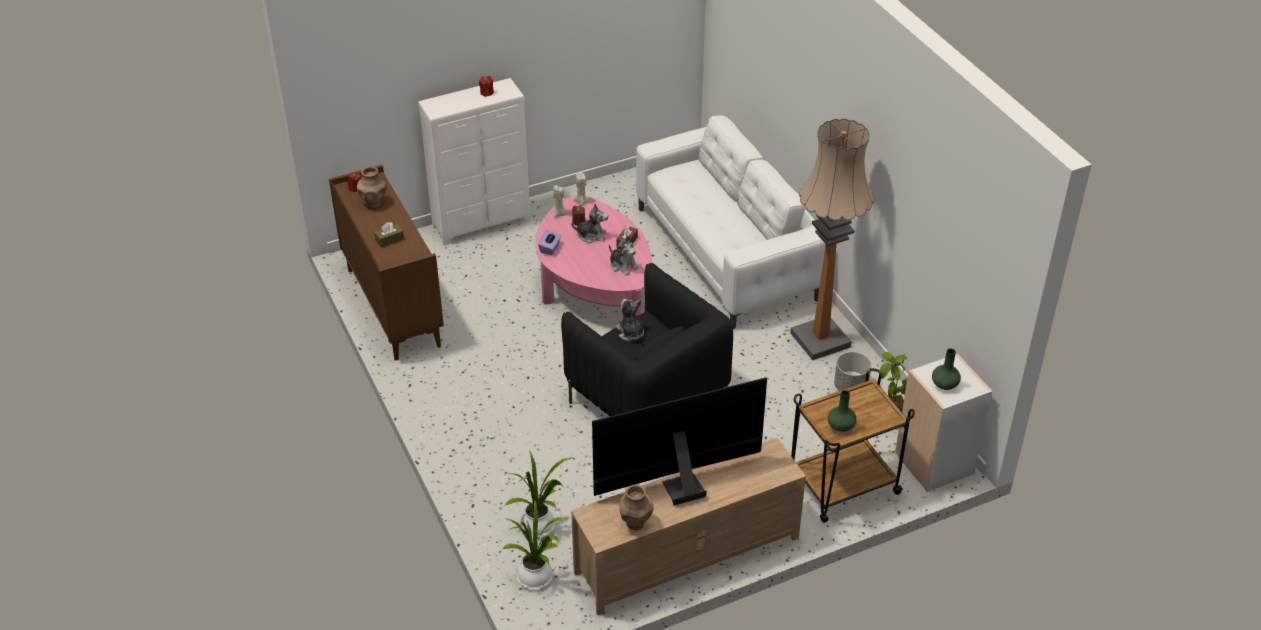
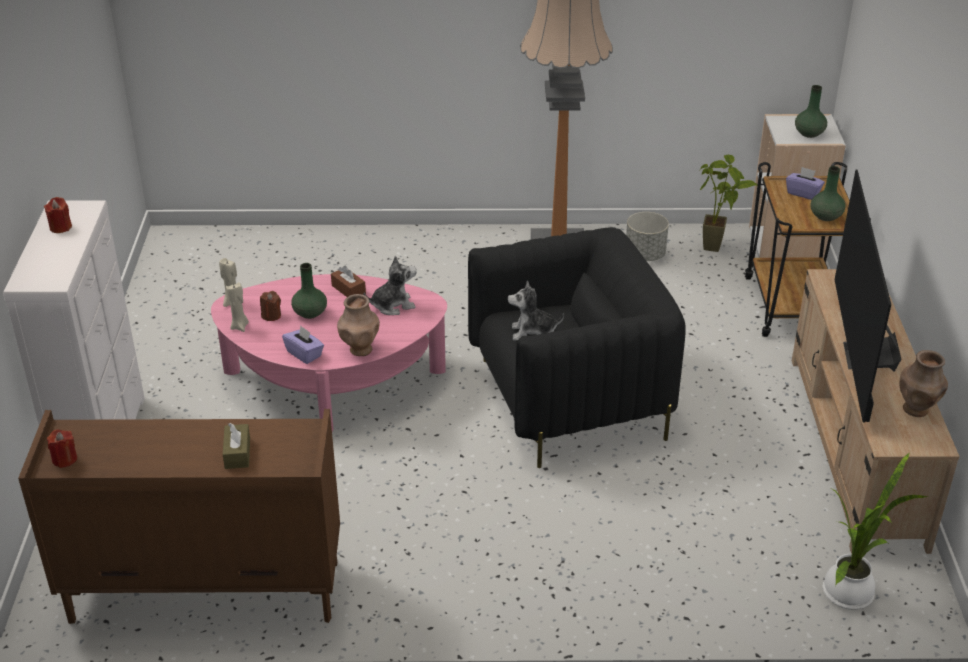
camera: 65 degrees left, 5 degrees down
(373, 203) = (127, 449): brown vase -> brown vase (360, 349)
(540, 527) = (757, 561): potted plant -> none
(591, 235) = (309, 313): plush toy -> green vase
(726, 253) = (361, 265): white sofa -> none
(867, 407) = (803, 193): none -> purple tissue box

